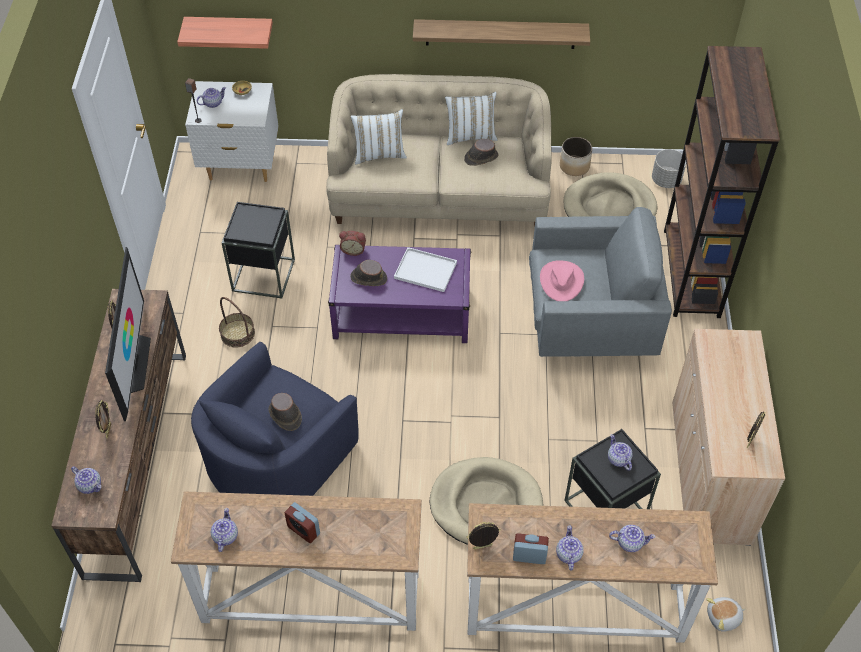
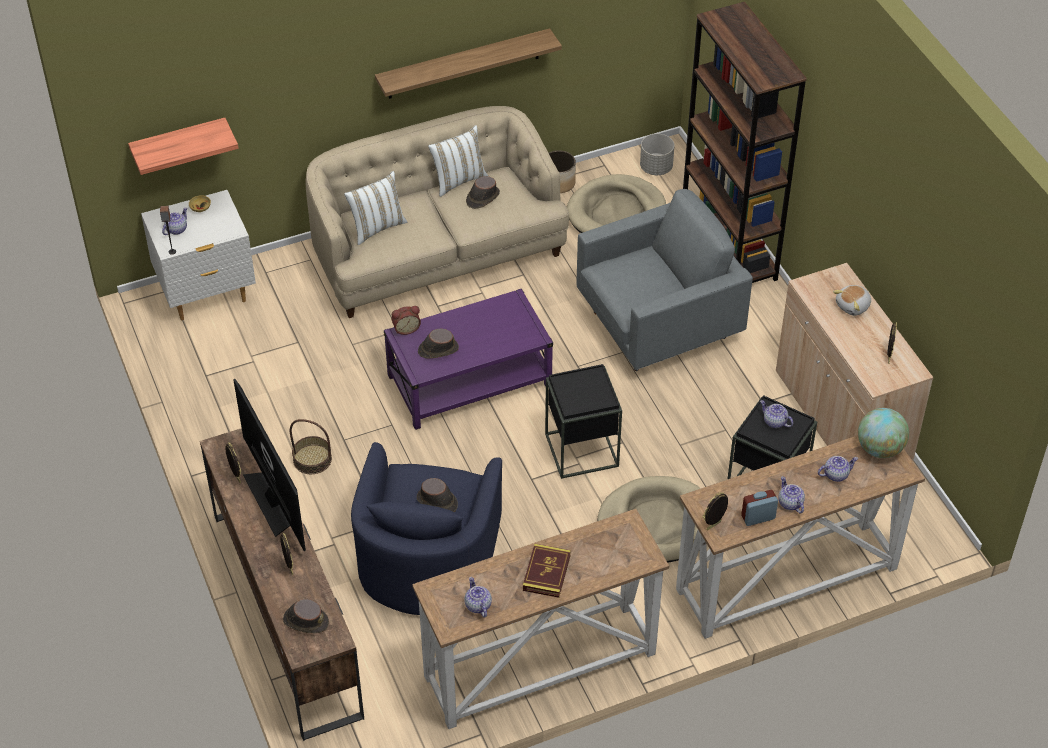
camera: 25 degrees left, 5 degrees down
(90, 485) = (305, 621): teapot -> brown hat
(263, 275) = (302, 394): black side table -> black side table (581, 450)
(303, 530) = (546, 573): alarm clock -> book
(426, 270) = (491, 323): white tray -> none
(561, 281) = (629, 288): pink hat -> none
(688, 533) = (879, 449): none -> globe
(724, 618) = (919, 536): plush toy -> plush toy (853, 306)

